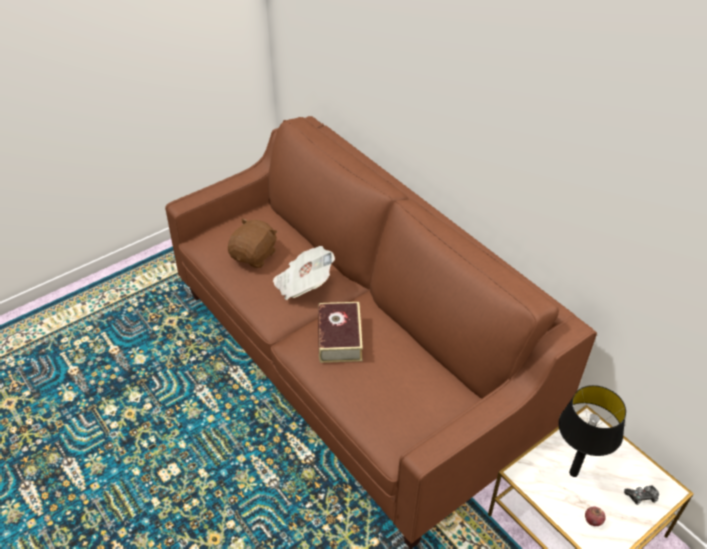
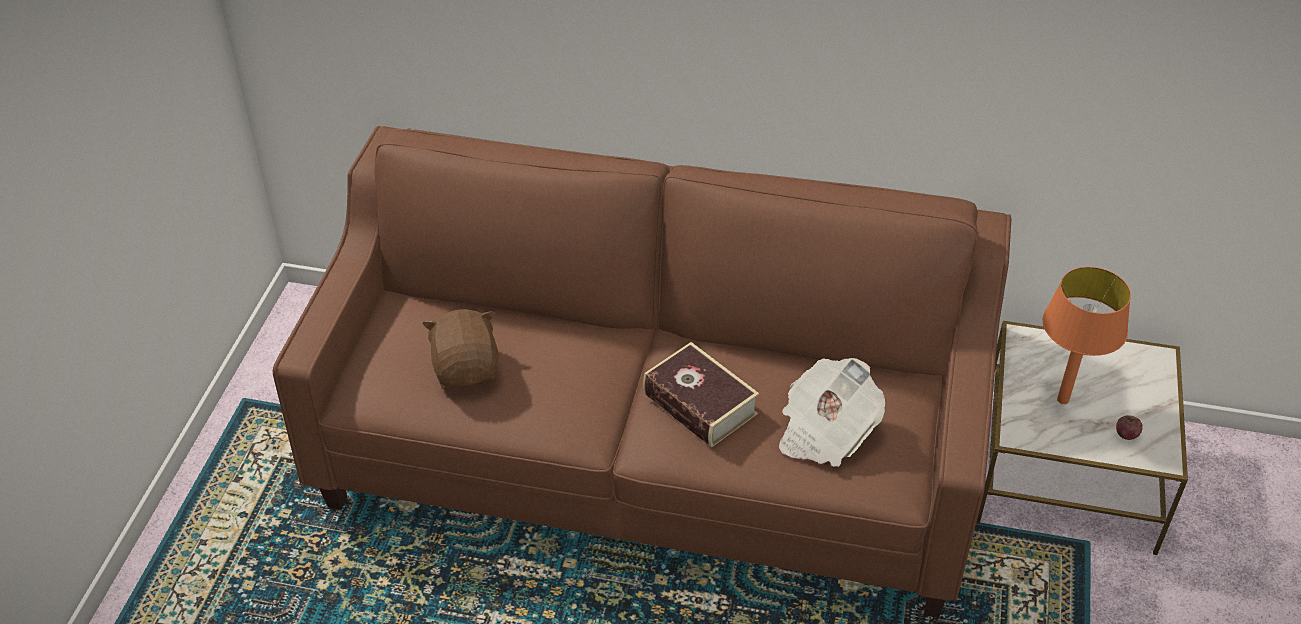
camera: 40 degrees left, 0 degrees up
(303, 284) = (577, 367): newspaper -> newspaper (825, 431)
(574, 472) = (1063, 399): black table lamp -> orange table lamp
(641, 497) = (1142, 381): game controller -> none

